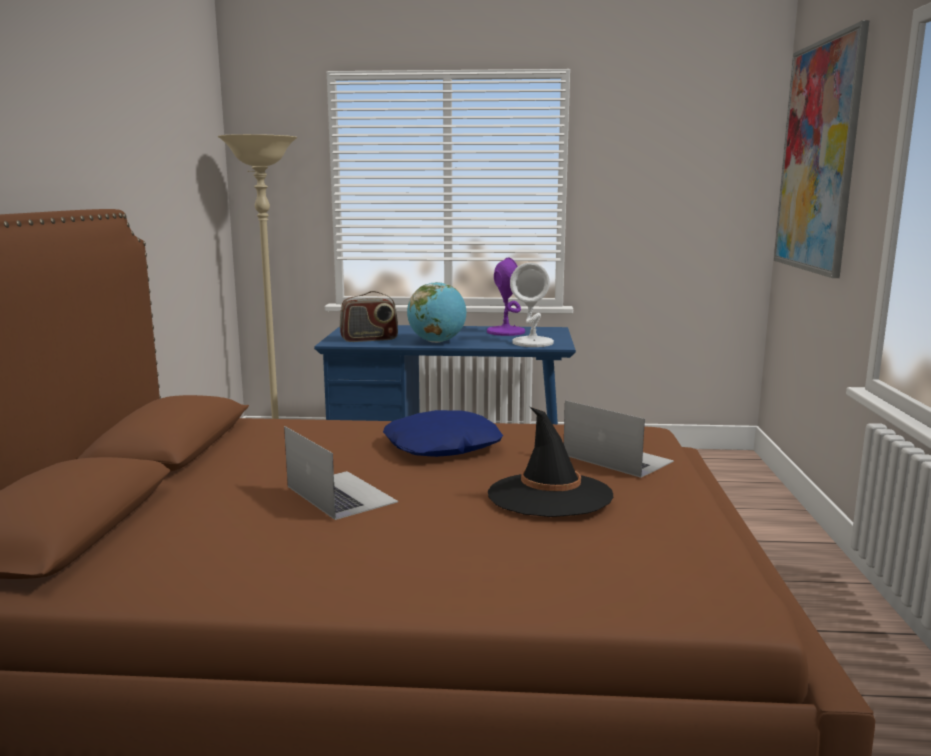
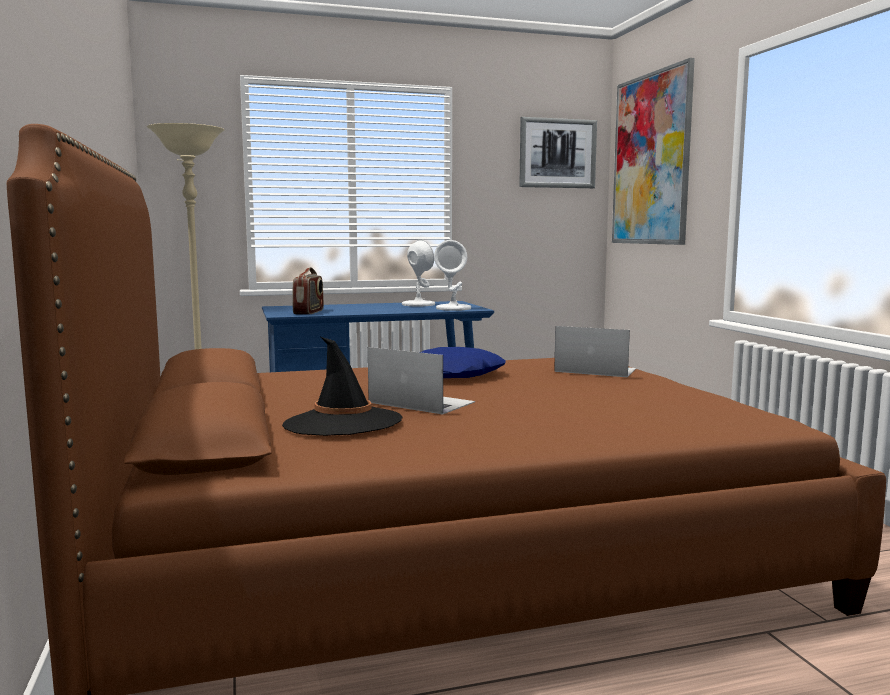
camera: 20 degrees left, 5 degrees down
(369, 339) = (309, 312): radio -> radio turned 45 degrees counterclockwise
(437, 342) = (373, 311): globe -> none
(505, 332) = (418, 304): purple table lamp -> white table lamp
(549, 495) = (583, 388): black hat -> black hat (342, 423)
(708, 145) = (557, 153): none -> picture

